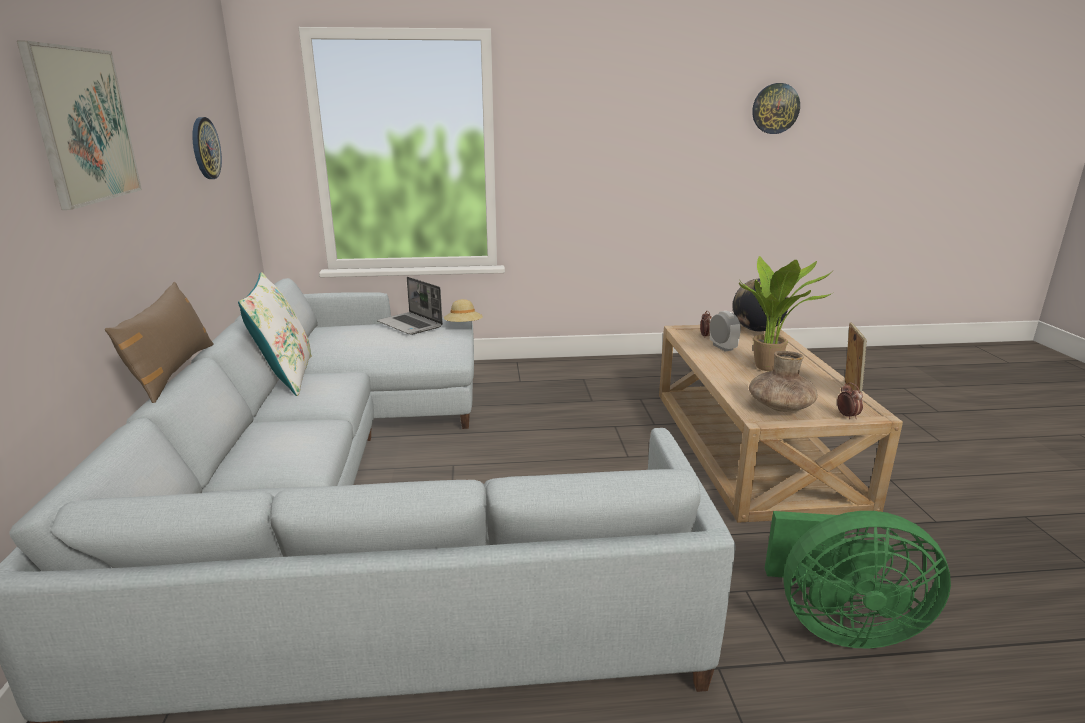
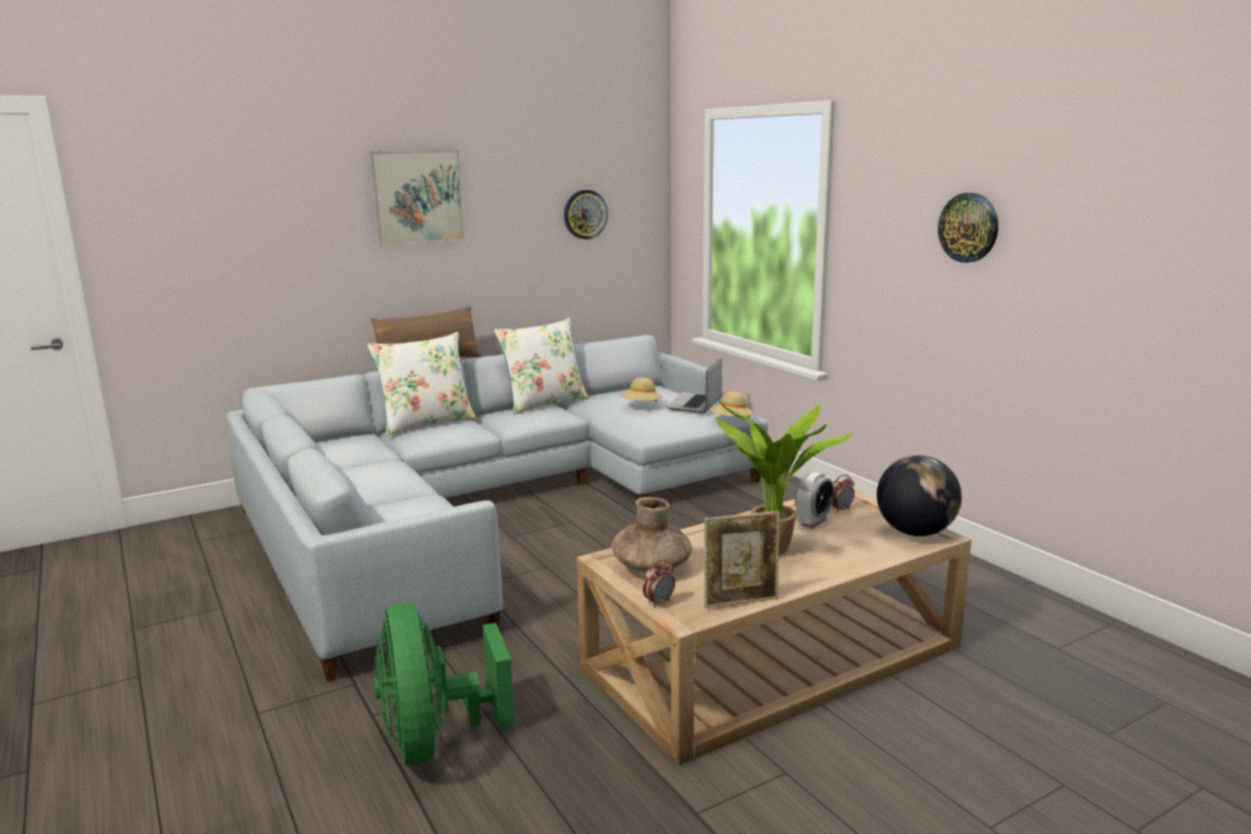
camera: 65 degrees right, 5 degrees down
(237, 447) = (426, 424): none -> white pillow
(383, 341) = (641, 406): none -> beige hat
(775, 108) = (1177, 206): wall clock -> wall clock (969, 227)

